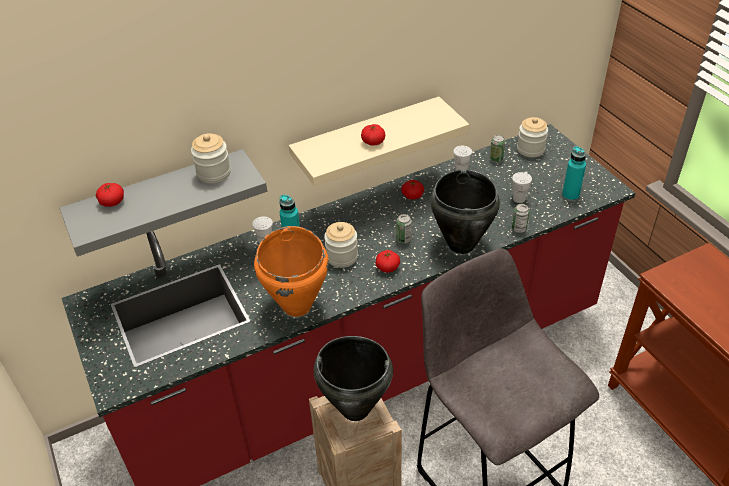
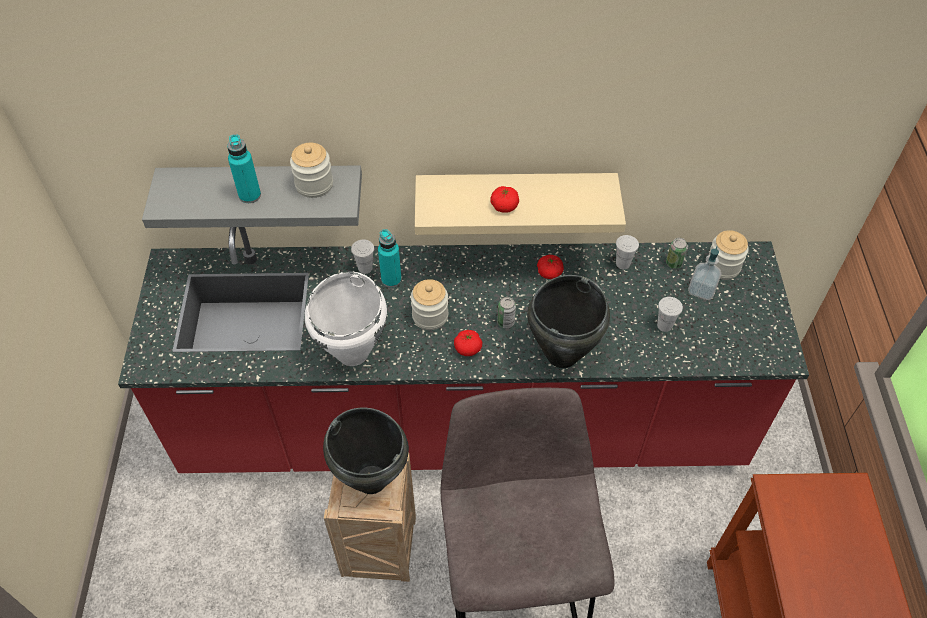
camera: 25 degrees right, 10 degrees up
(112, 202) = (203, 181): tomato -> none
(297, 305) = (353, 353): orange cooking pot -> white cooking pot
(519, 228) = (638, 363): can -> none
(527, 168) = (701, 290): none -> soap dispenser
(570, 196) = (727, 346): turquoise bottle -> turquoise bottle (249, 195)

